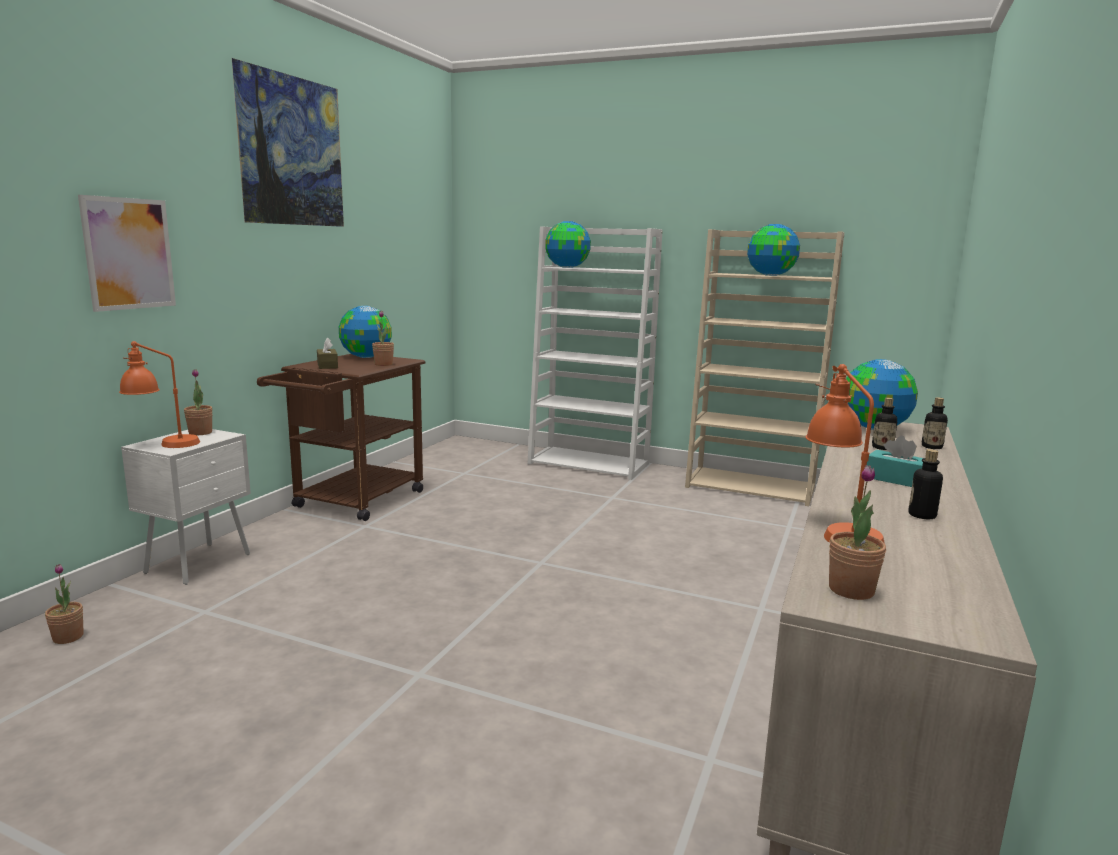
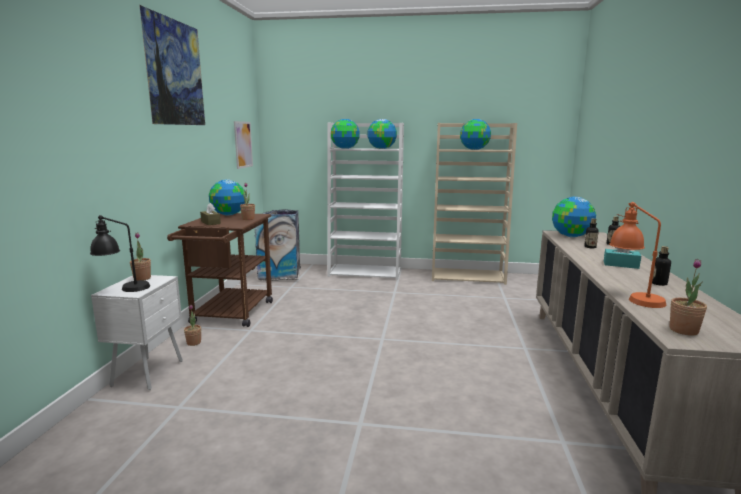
camera: 15 degrees left, 0 degrees up
(68, 637) = (84, 444): potted plant -> potted plant (194, 343)
(129, 254) = (87, 150): picture -> picture (243, 144)
(163, 444) = (123, 290): orange table lamp -> black table lamp
(462, 453) = (280, 274): none -> trash can
(622, 269) = (381, 148): none -> globe

